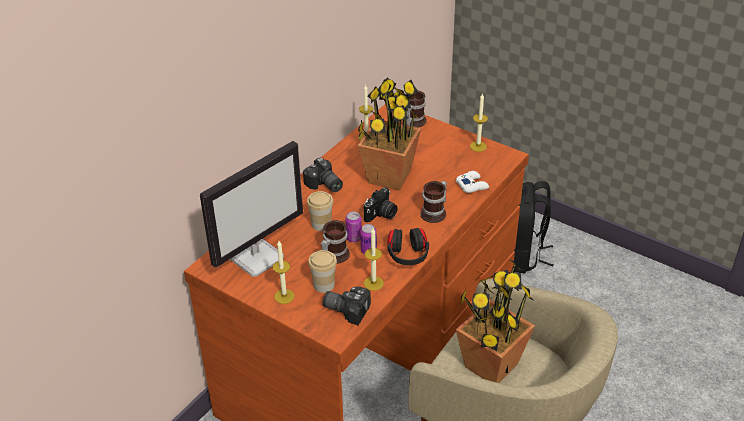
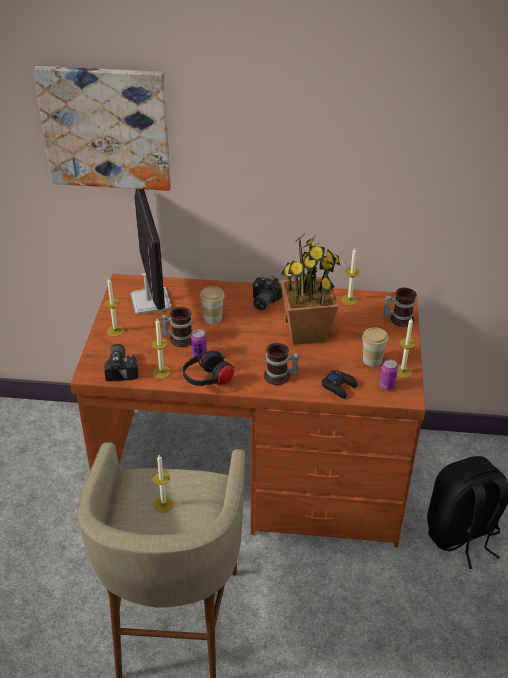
camera: 60 degrees right, 0 degrees up
(155, 107) = (106, 128): none -> picture
(257, 257) = (150, 301): monitor -> monitor turned 120 degrees counterclockwise
(324, 285) = (141, 346): cup -> cup (372, 360)
(354, 238) = (209, 341): can -> can (387, 385)
(381, 214) = (251, 346): camera -> none
(472, 185) = (339, 387): white game controller -> black game controller
(490, 366) = (163, 504): potted plant -> candle

